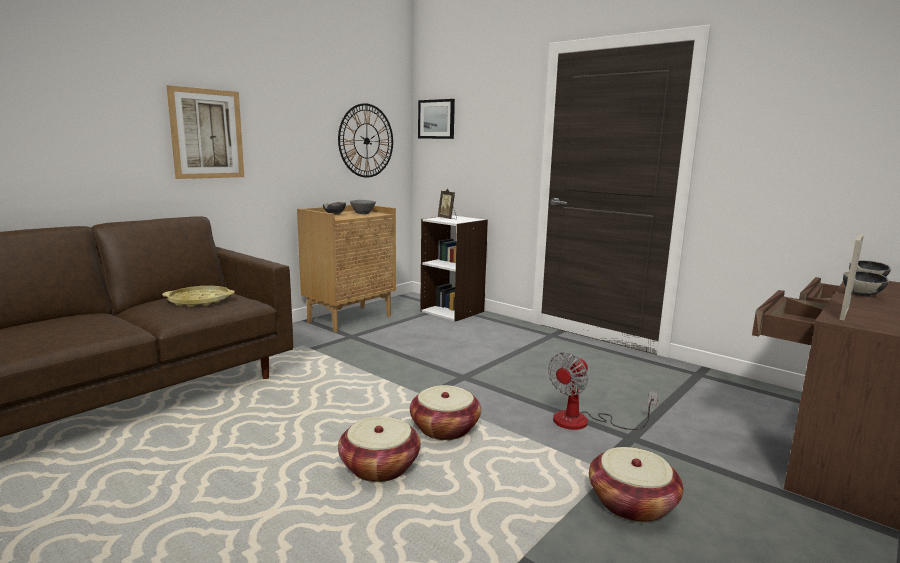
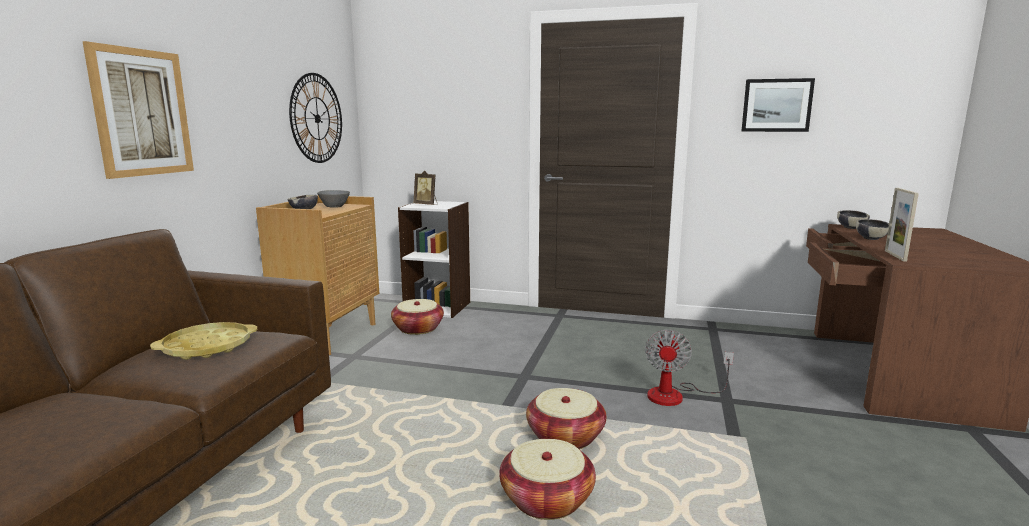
camera: 25 degrees left, 0 degrees up
(436, 119) = (391, 92): picture -> picture (776, 105)
(631, 503) = (791, 461): basket -> basket (418, 329)

